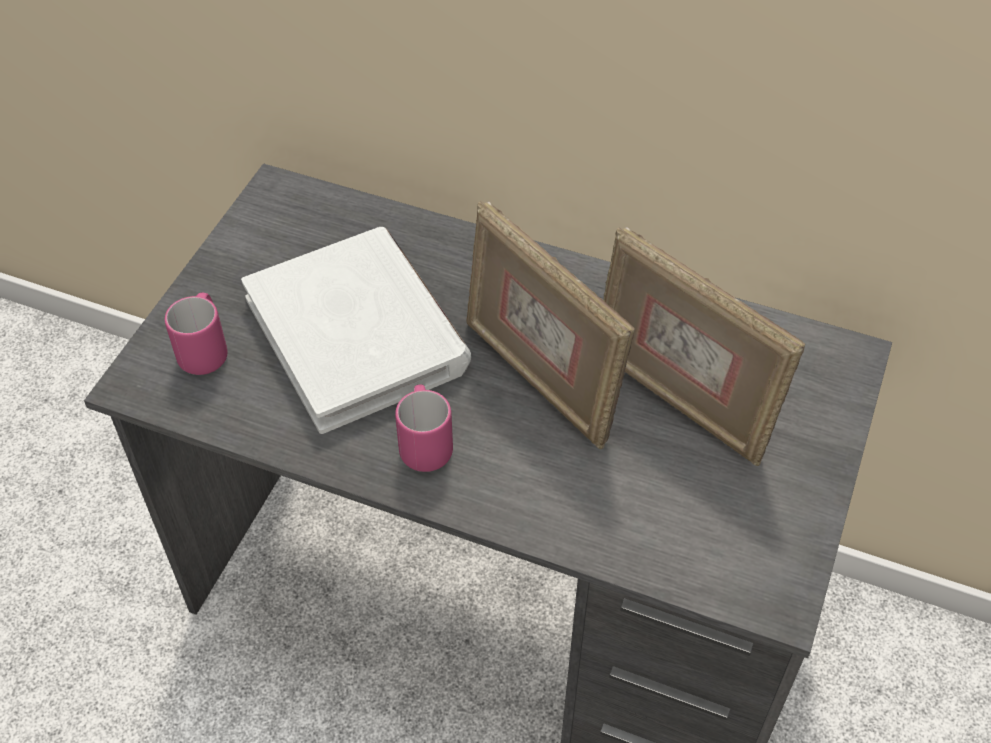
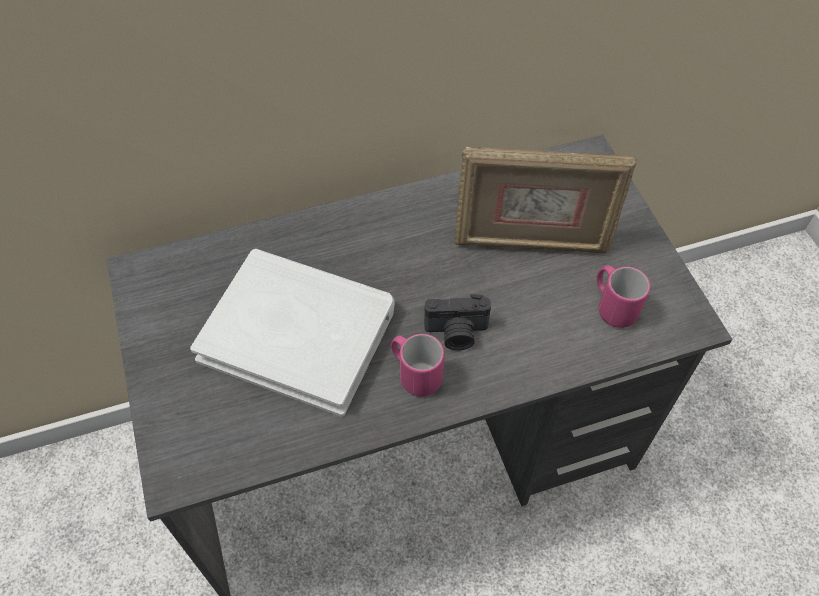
camera: 40 degrees left, 5 degrees up
(205, 350) = (203, 417): pink mug -> pink mug (612, 307)
(505, 434) = (456, 333): none -> camera
(540, 379) = (441, 284): picture frame -> none

